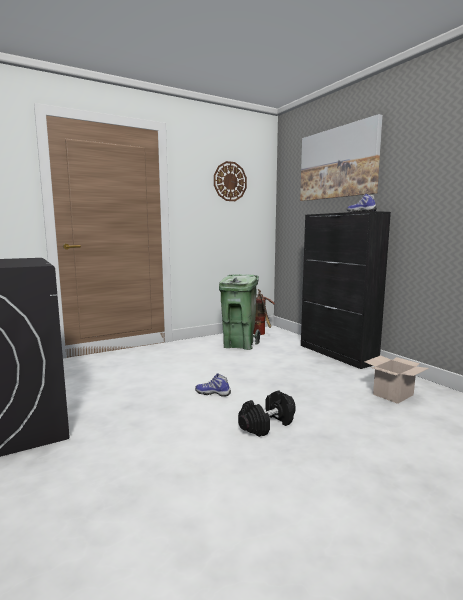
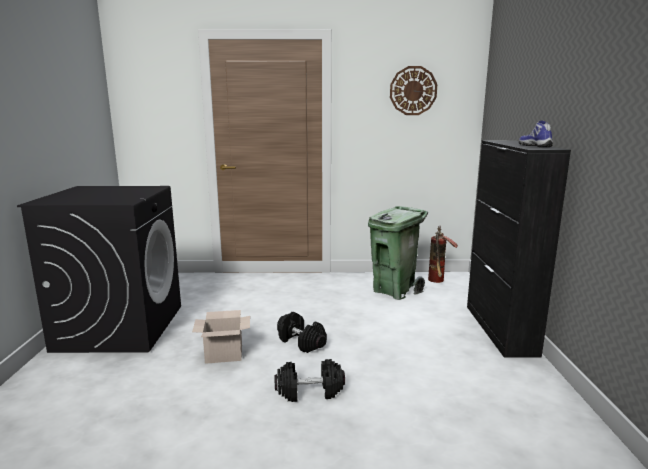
camera: 30 degrees right, 5 degrees up
(213, 393) = (301, 342): shoe -> black dumbbell
(338, 163) = (534, 70): picture -> none
(393, 394) = (500, 402): cardboard box -> cardboard box (225, 354)

